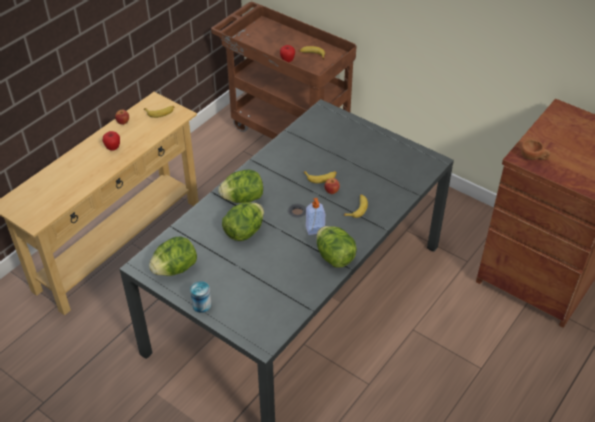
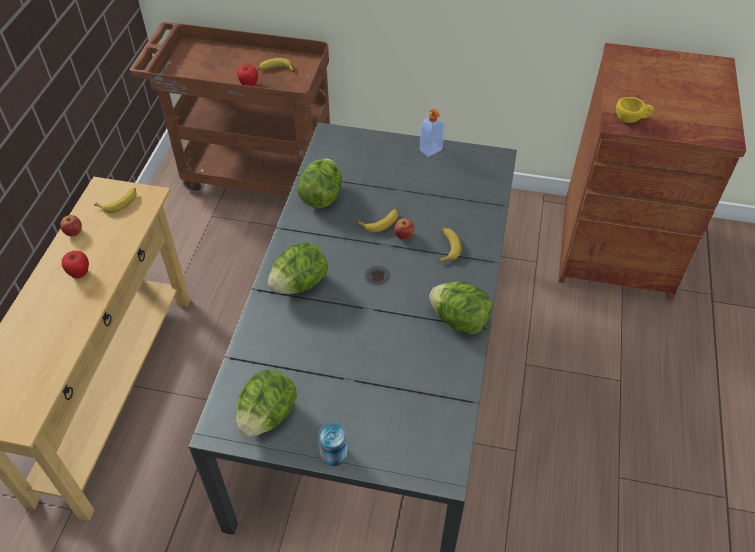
camera: 25 degrees left, 5 degrees up
(244, 232) = (328, 328): lettuce -> lettuce (321, 197)
(315, 230) = (415, 293): soap dispenser -> soap dispenser (431, 150)
(533, 157) = (631, 119): brown cup -> yellow cup

